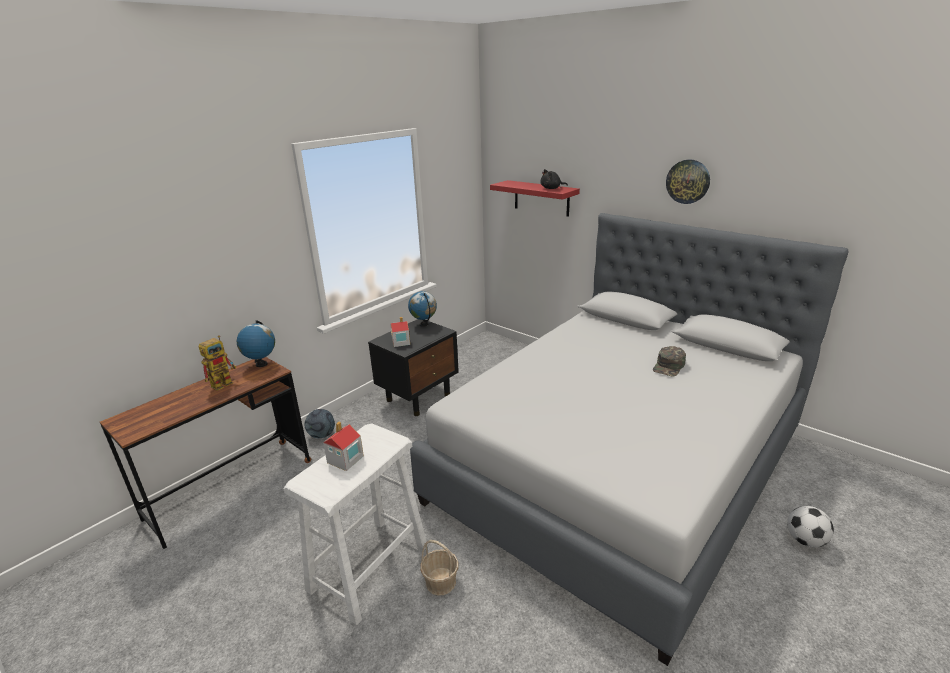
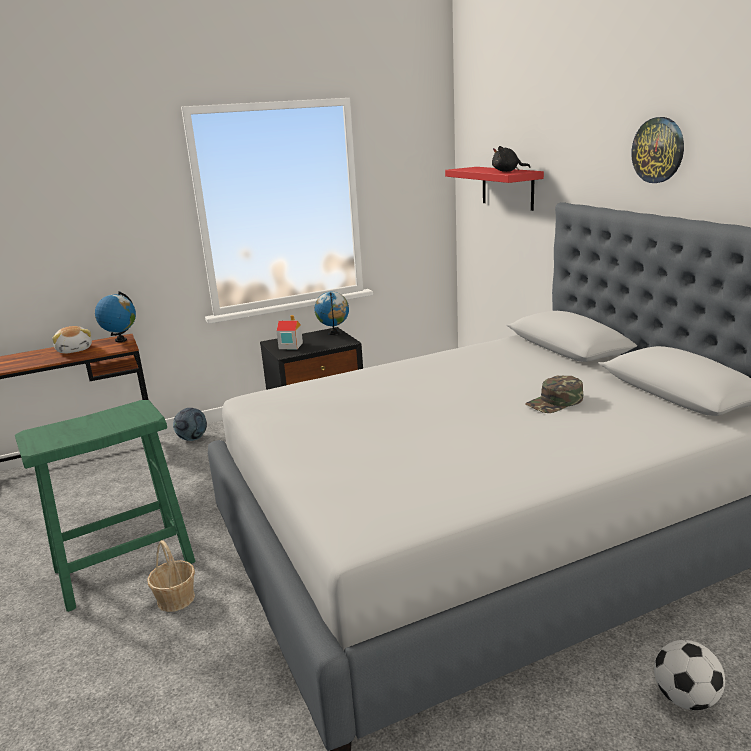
camera: 25 degrees right, 5 degrees down
(225, 382) = (75, 350): toy robot -> plush toy
(345, 459) = (87, 424): toy house -> none
(369, 567) = (125, 565): white stool -> green stool

